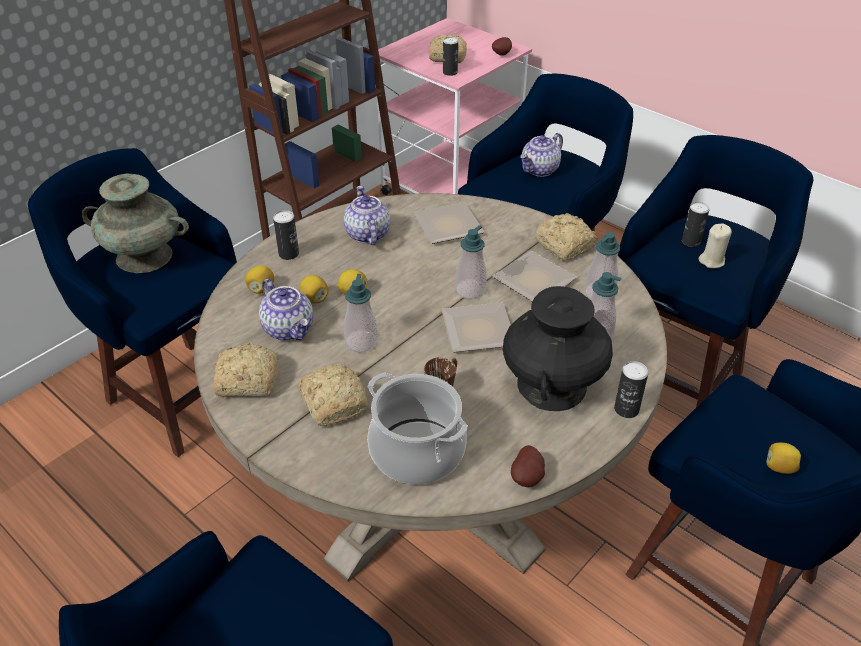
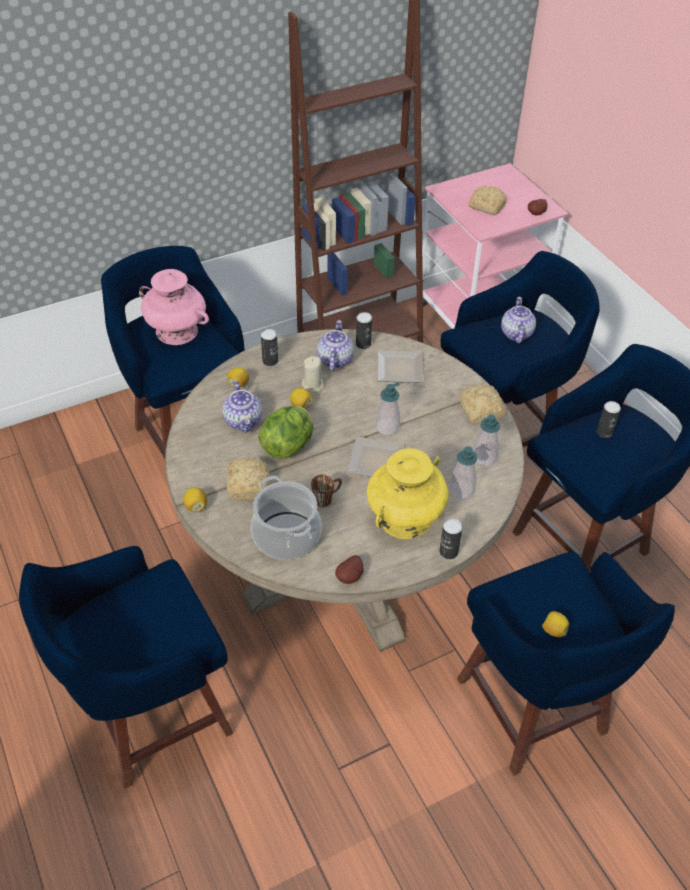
camera: 20 degrees right, 5 degrees up
(145, 256) = (177, 331): turquoise vase -> pink vase
(246, 380) = (198, 451): bread -> none
(314, 299) = (271, 403): lemon -> lemon (196, 506)
(361, 342) = (288, 445): soap dispenser -> lettuce
(450, 72) = (480, 223): can -> can (363, 344)
(533, 279) = (440, 431): plate -> none
(540, 170) = (516, 333): teapot -> teapot turned 120 degrees clockwise
(552, 385) = (405, 518): black vase -> yellow vase
(712, 261) = (611, 454): beige candle -> beige candle (313, 386)

